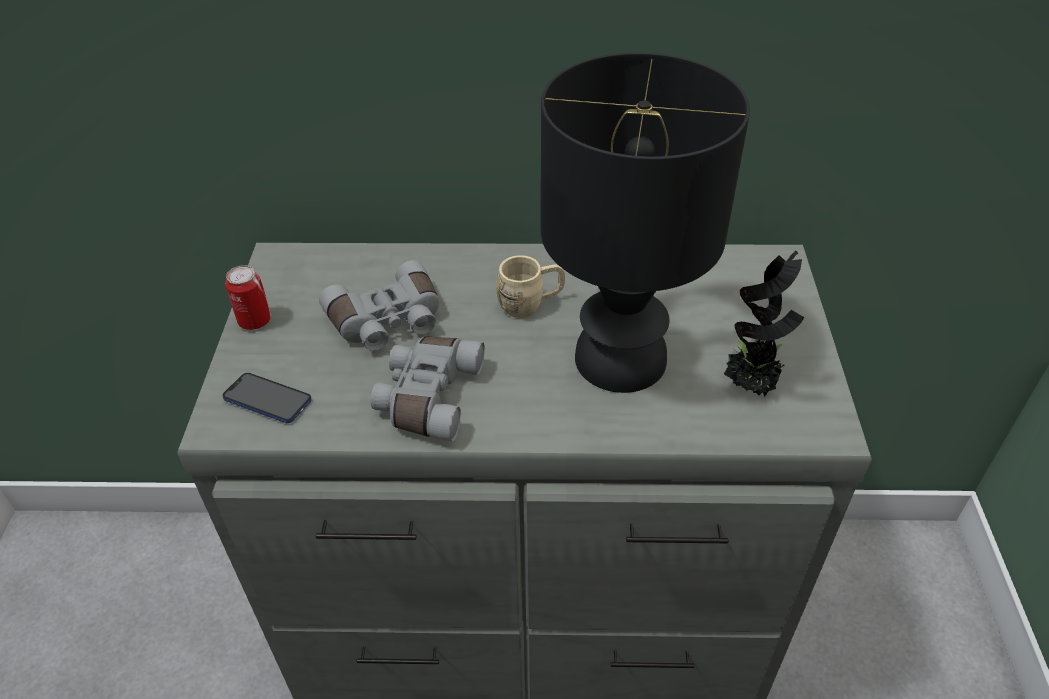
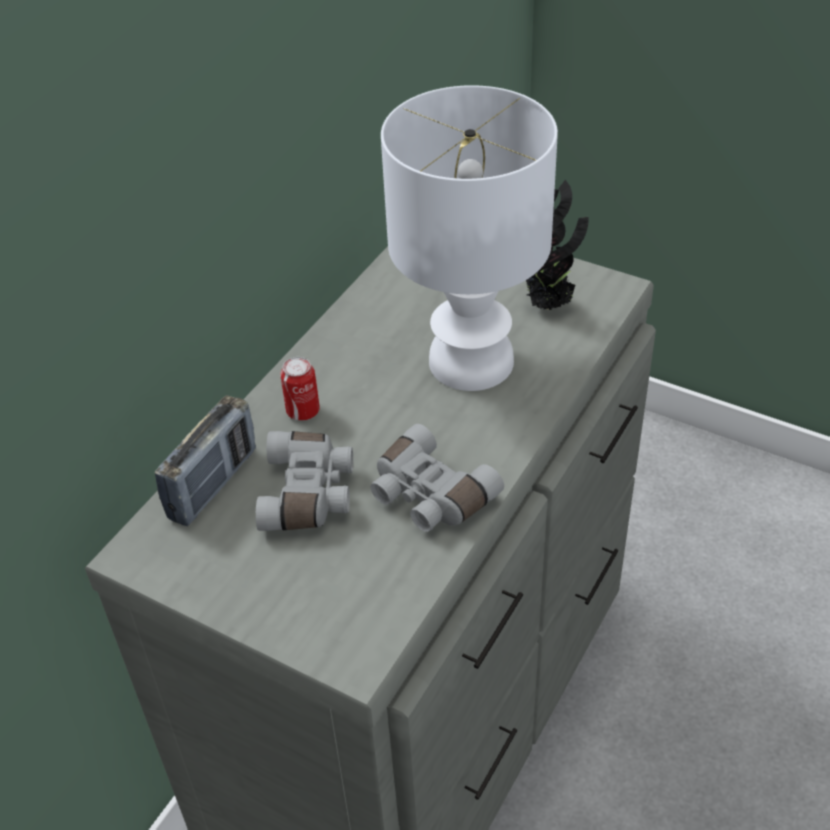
camera: 60 degrees left, 0 degrees up
(255, 321) = (222, 597): can -> can (303, 411)
(267, 399) = (348, 614): phone -> none
(368, 267) = (213, 484): none -> radio
(531, 304) = (363, 389): beige mug -> none
(619, 357) = (468, 361): black table lamp -> white table lamp

